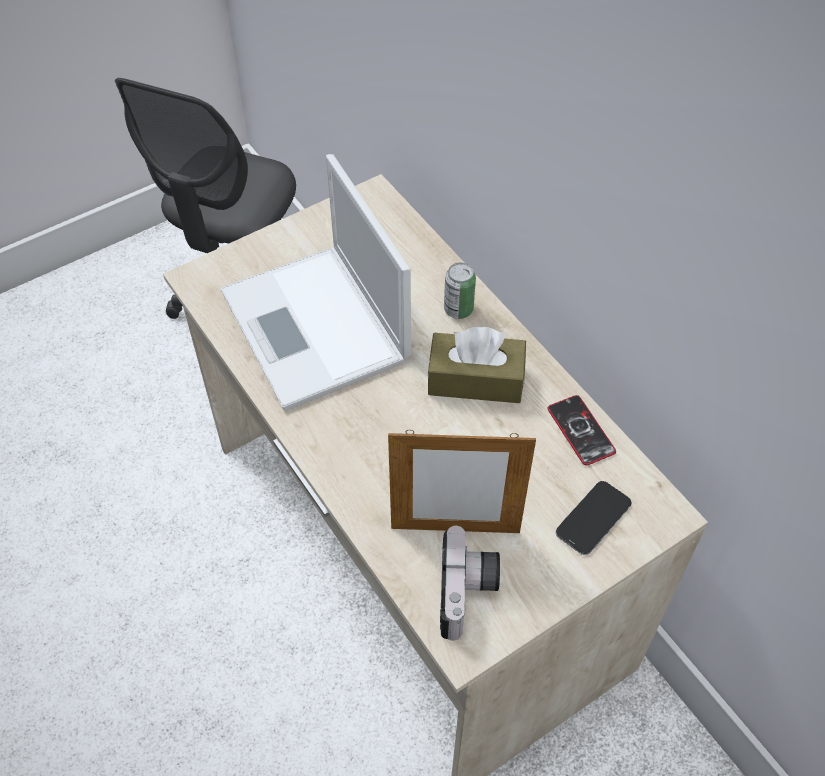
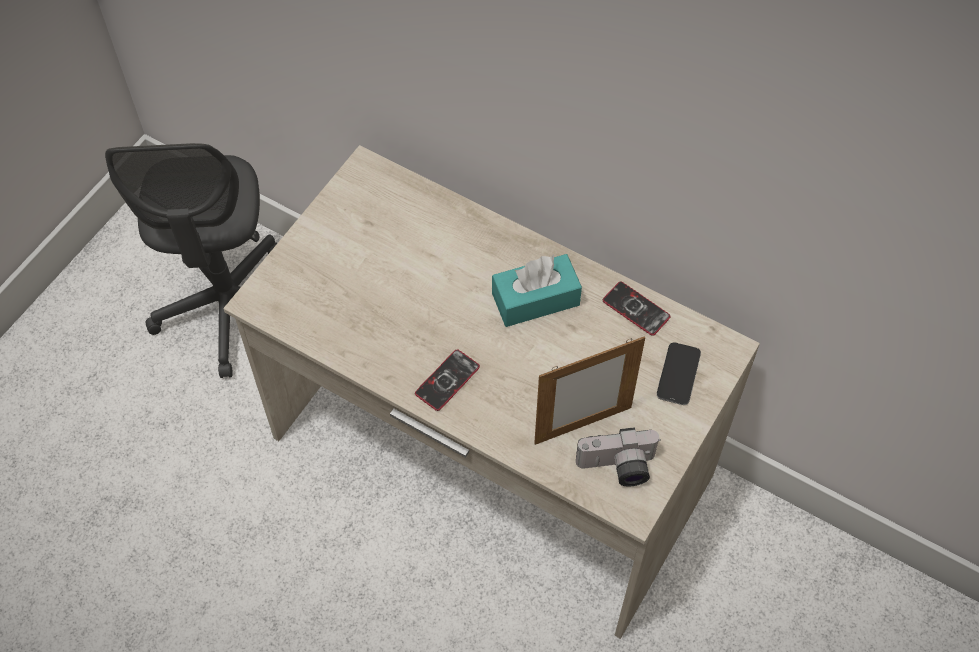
camera: 25 degrees left, 5 degrees up
(317, 328) = (384, 306): laptop -> none
(336, 425) = (447, 380): none -> phone
(458, 309) = (490, 244): can -> none
(468, 593) = (617, 468): camera -> camera turned 105 degrees clockwise
(475, 380) = (535, 299): brown tissue box -> turquoise tissue box

